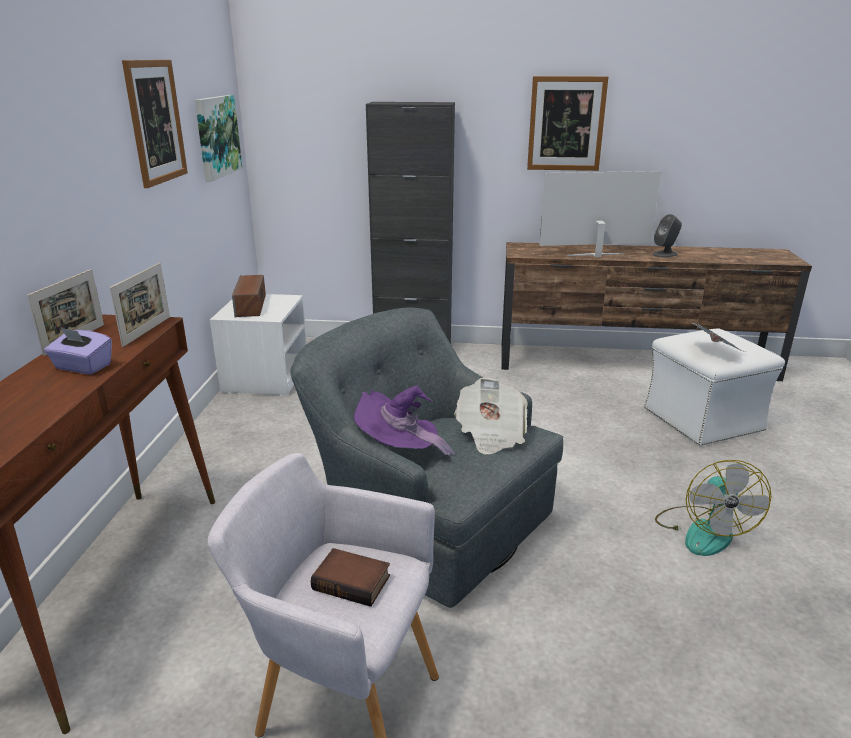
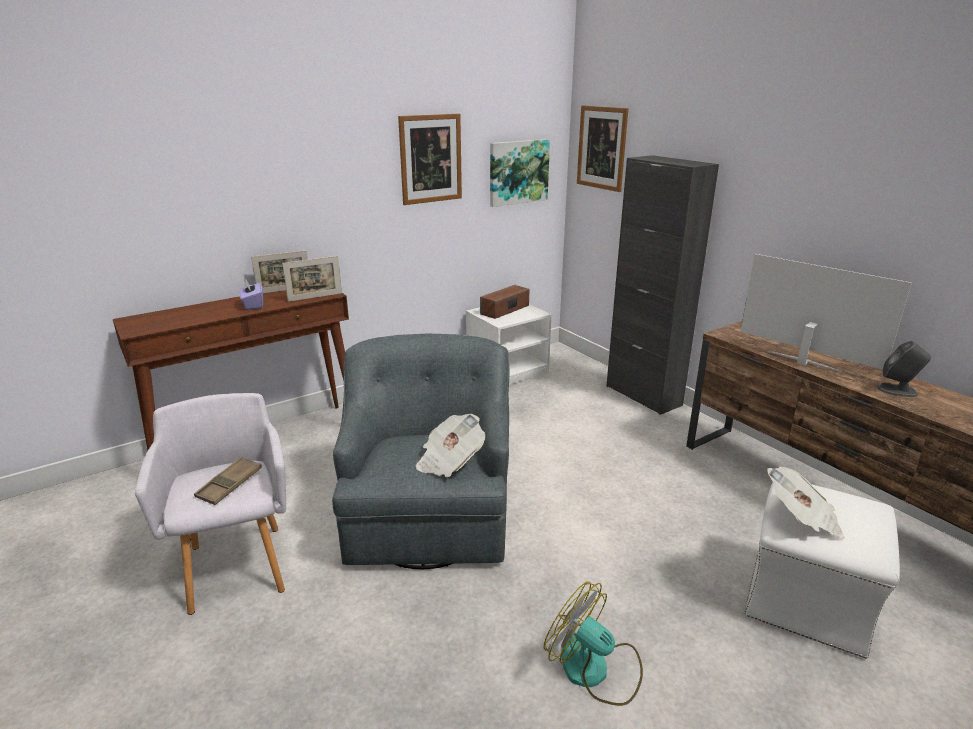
camera: 50 degrees right, 0 degrees up
(353, 581) = (230, 484): book -> brown tray
(400, 451) = (384, 438): purple hat -> none
(566, 124) = (830, 203): picture -> picture (602, 148)
(703, 530) = (595, 670): fan -> fan turned 75 degrees clockwise

